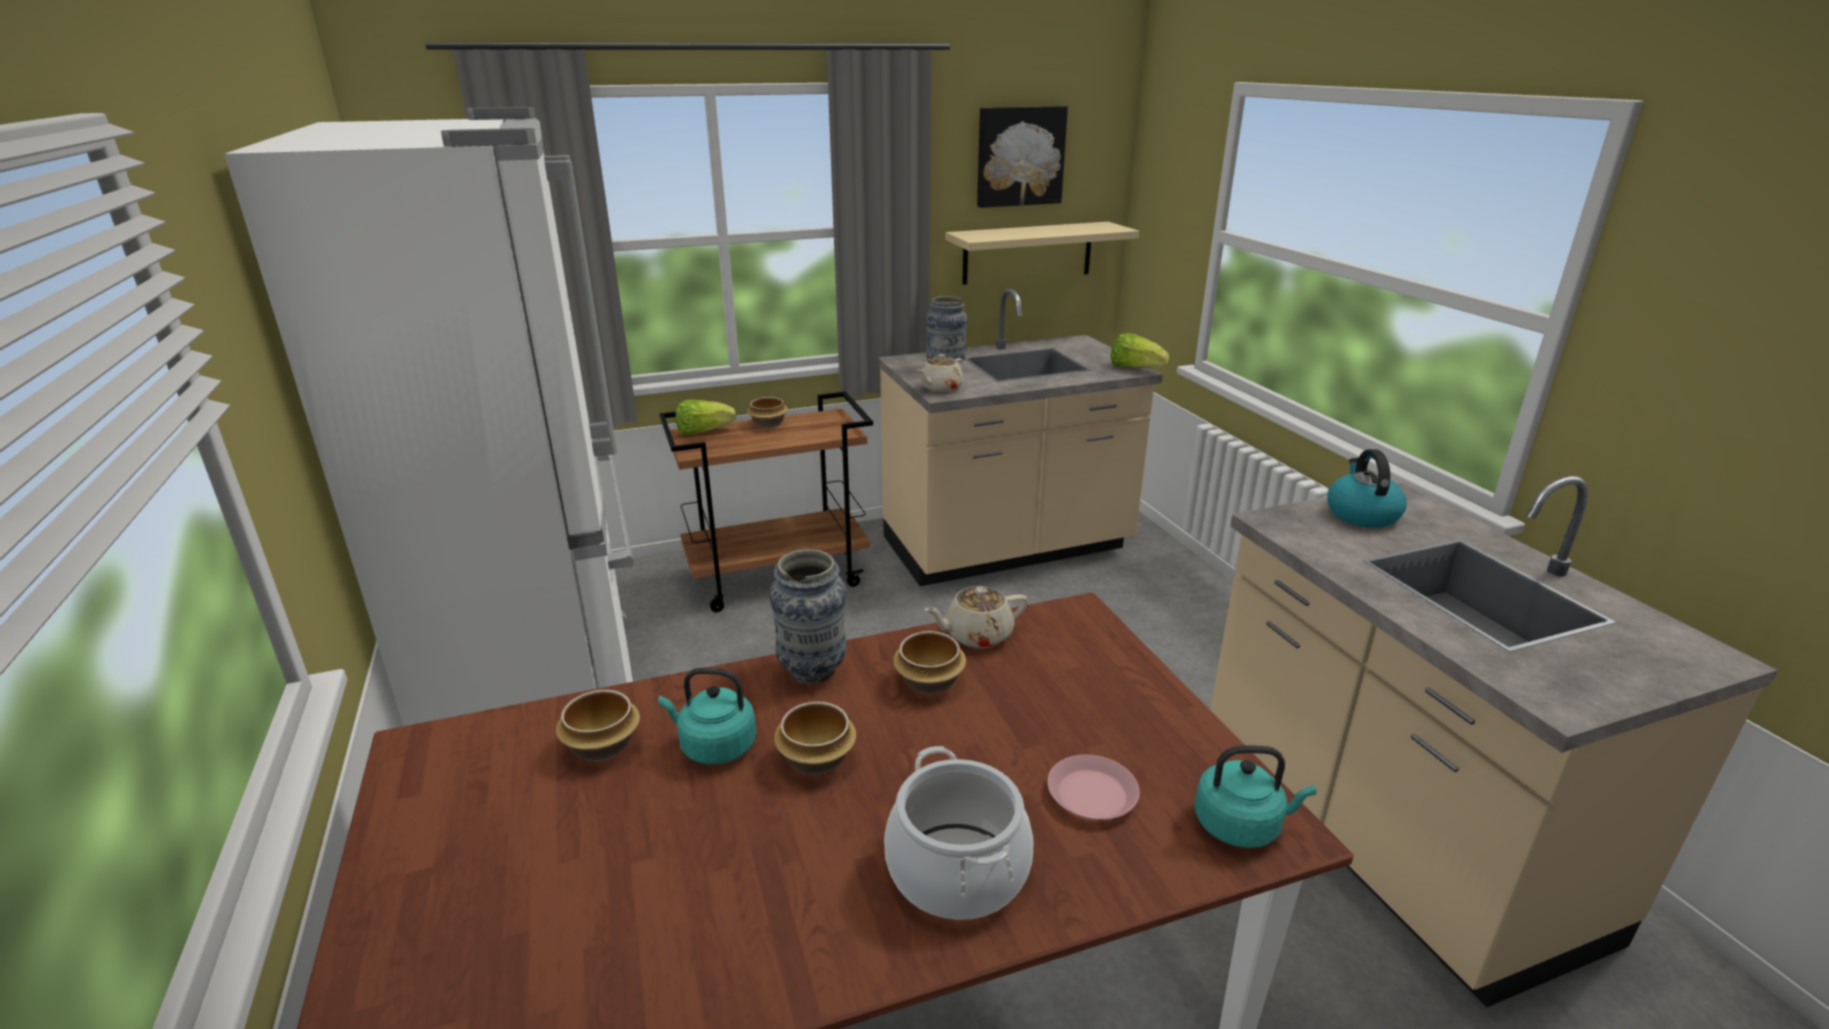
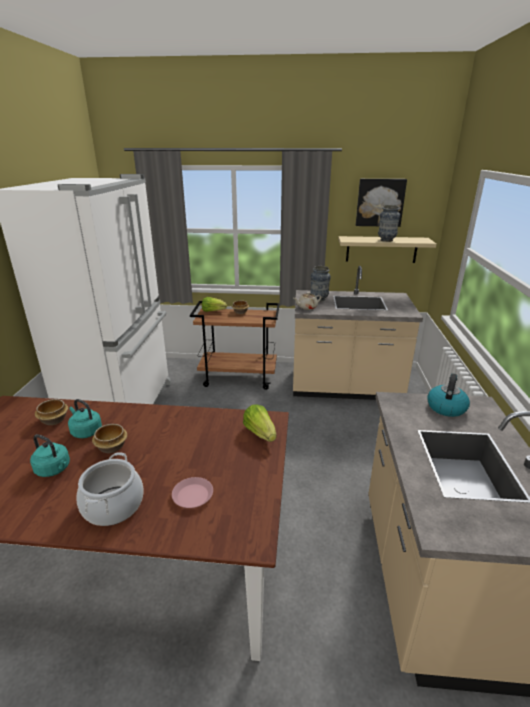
camera: 25 degrees right, 0 degrees up
(812, 670) = (145, 413): vase -> vase (386, 240)
(931, 682) = (182, 431): bowl -> none
(977, 635) = (219, 417): beige teapot -> none
(1135, 368) = (411, 312): lettuce -> lettuce (260, 433)
(1241, 825) = (238, 531): turquoise kettle -> turquoise kettle (54, 469)

